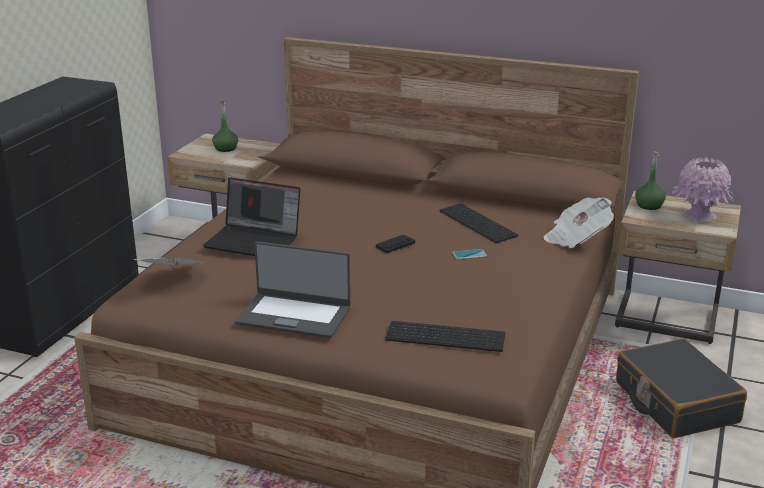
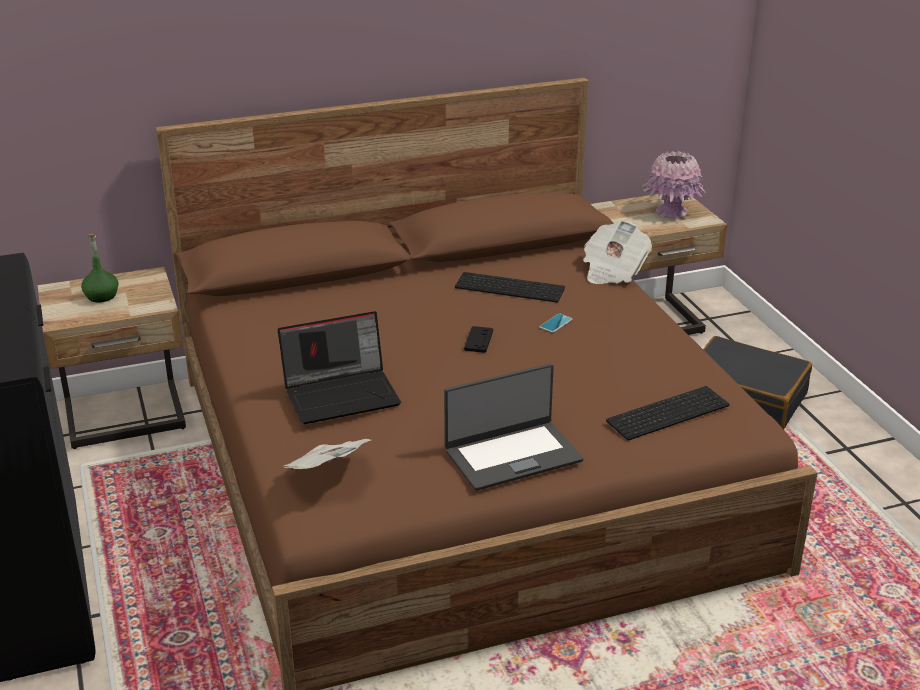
camera: 40 degrees left, 5 degrees up
(649, 205) = (620, 215): green bottle -> none

